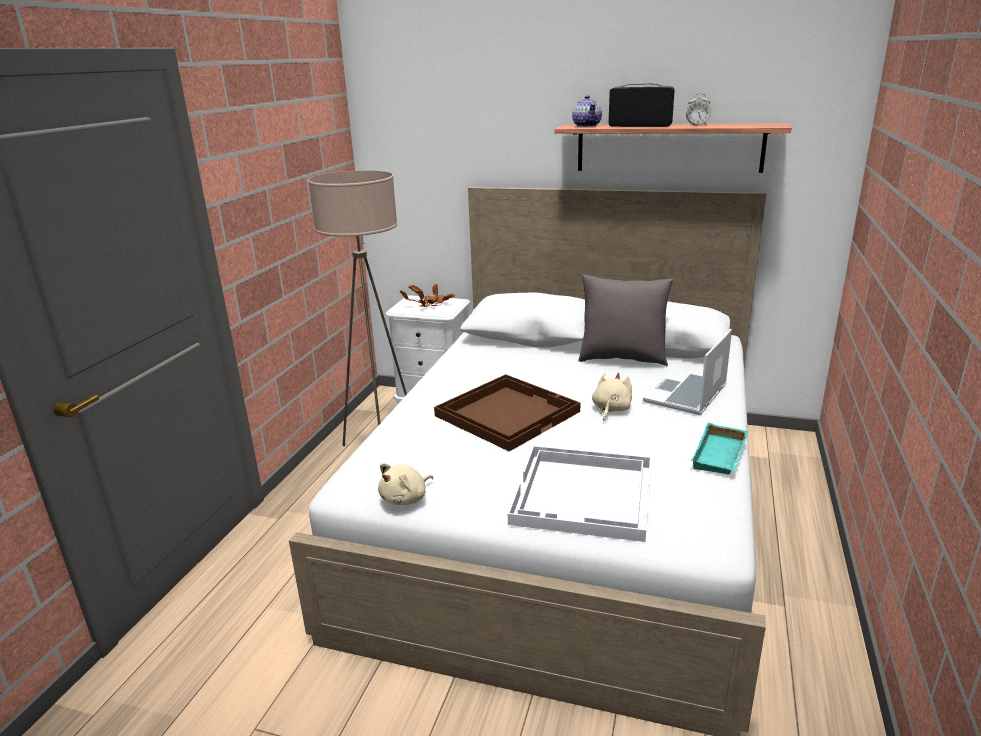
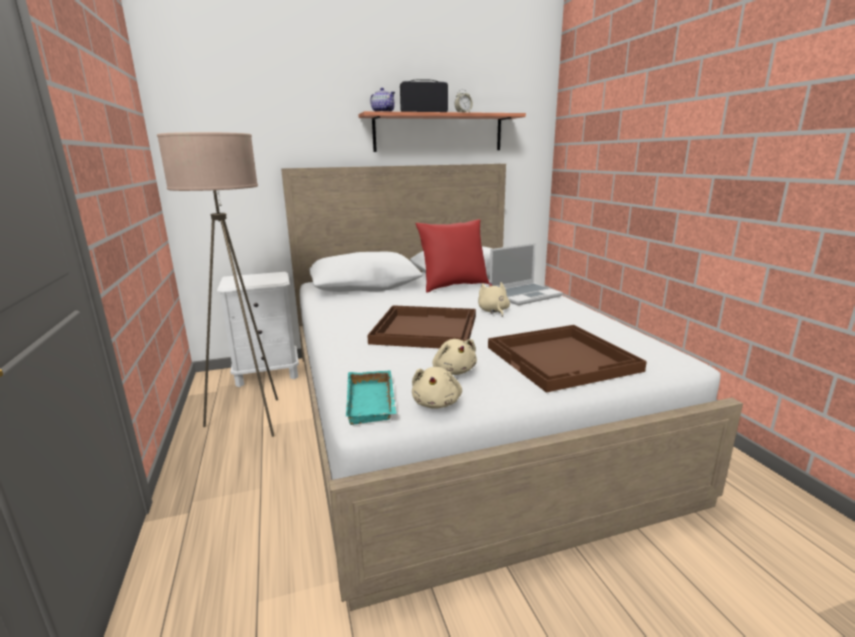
camera: 35 degrees left, 5 degrees down
(429, 304) = (255, 278): potted plant -> none
(464, 471) = (454, 371): none -> beige plush toy
(584, 495) = (563, 359): white tray -> brown tray
(622, 359) = (453, 286): grey pillow -> red pillow
(686, 395) = (525, 295): laptop -> laptop turned 120 degrees counterclockwise
(721, 456) = (599, 318): turquoise tray -> turquoise tray (373, 402)

